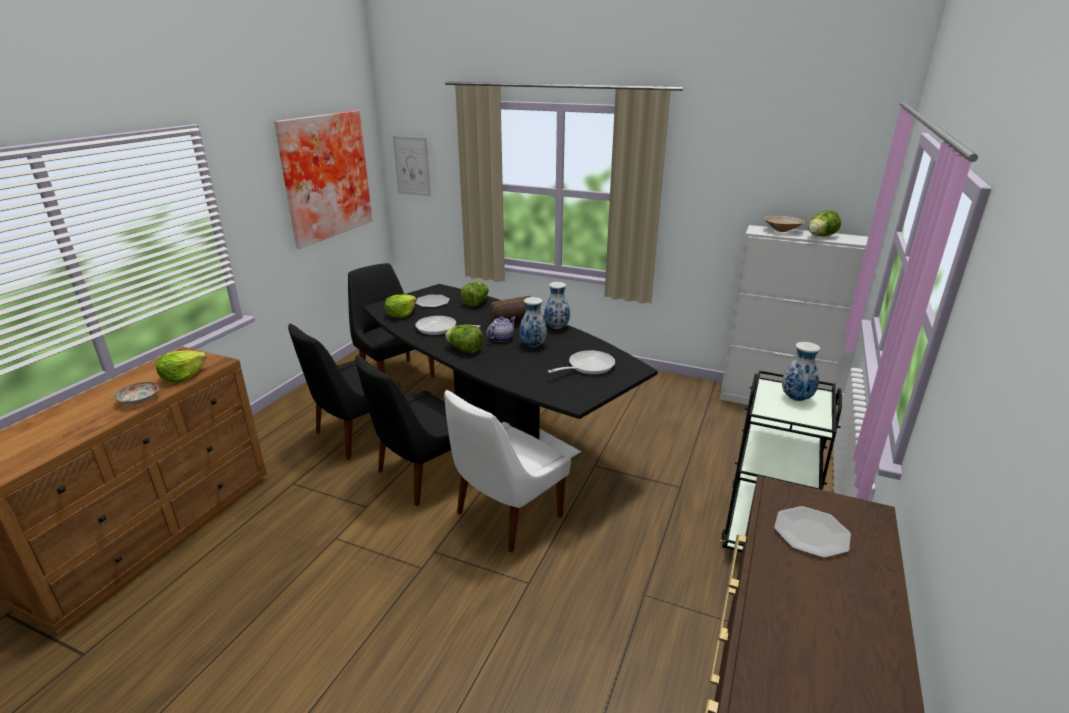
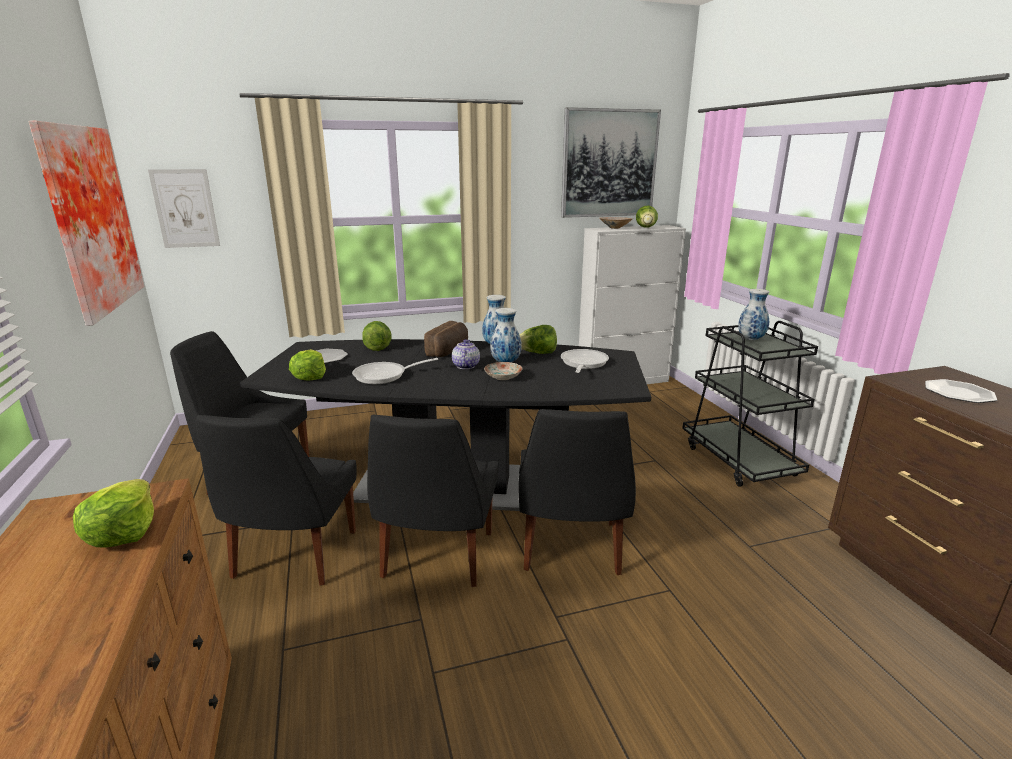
camera: 40 degrees left, 5 degrees down
(140, 400) = (97, 594): plate -> plate (503, 377)
(464, 350) = (450, 384): lettuce -> lettuce (537, 353)
(506, 516) = (570, 549): white chair -> black chair
(792, 156) = (609, 164): none -> picture

